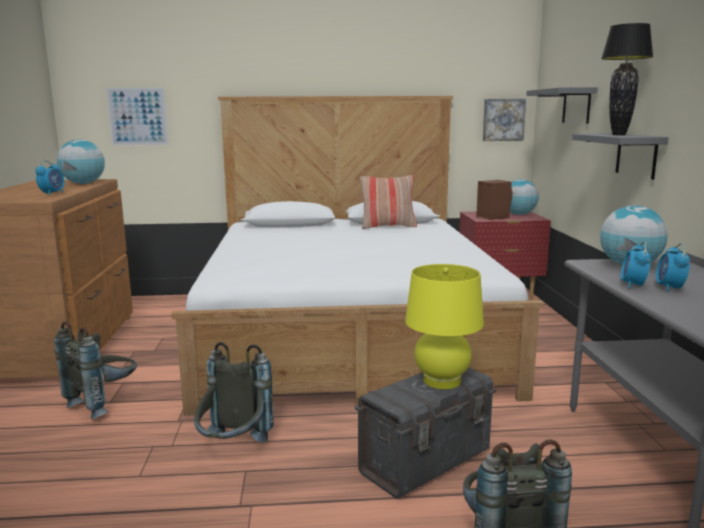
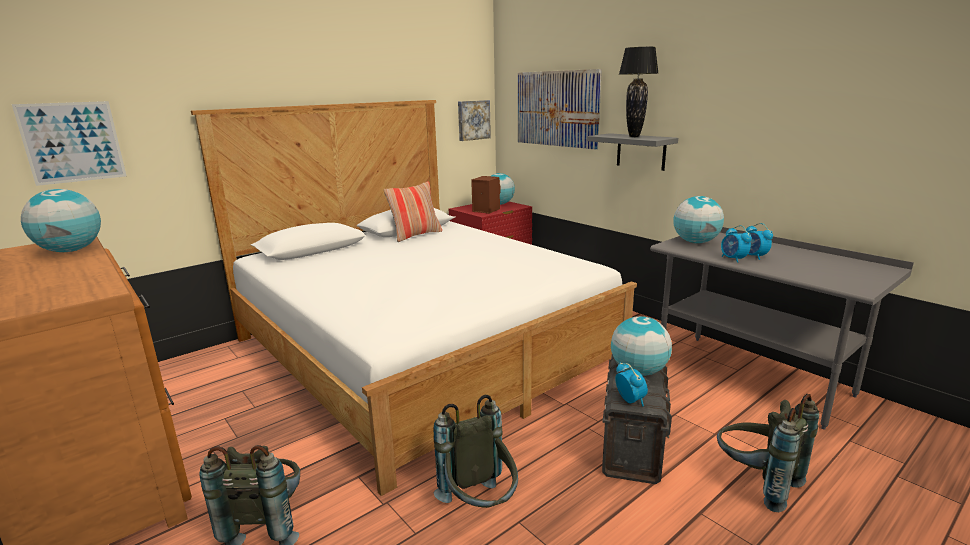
camera: 35 degrees left, 5 degrees up
(52, 193) = (82, 277): alarm clock -> alarm clock (630, 400)
(442, 380) = (638, 371): yellow table lamp -> globe
(576, 106) = (557, 108): grey shelf -> picture

